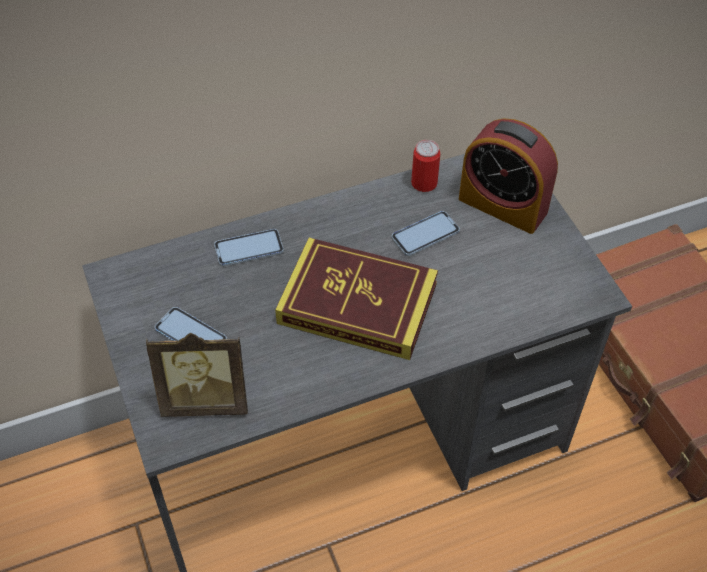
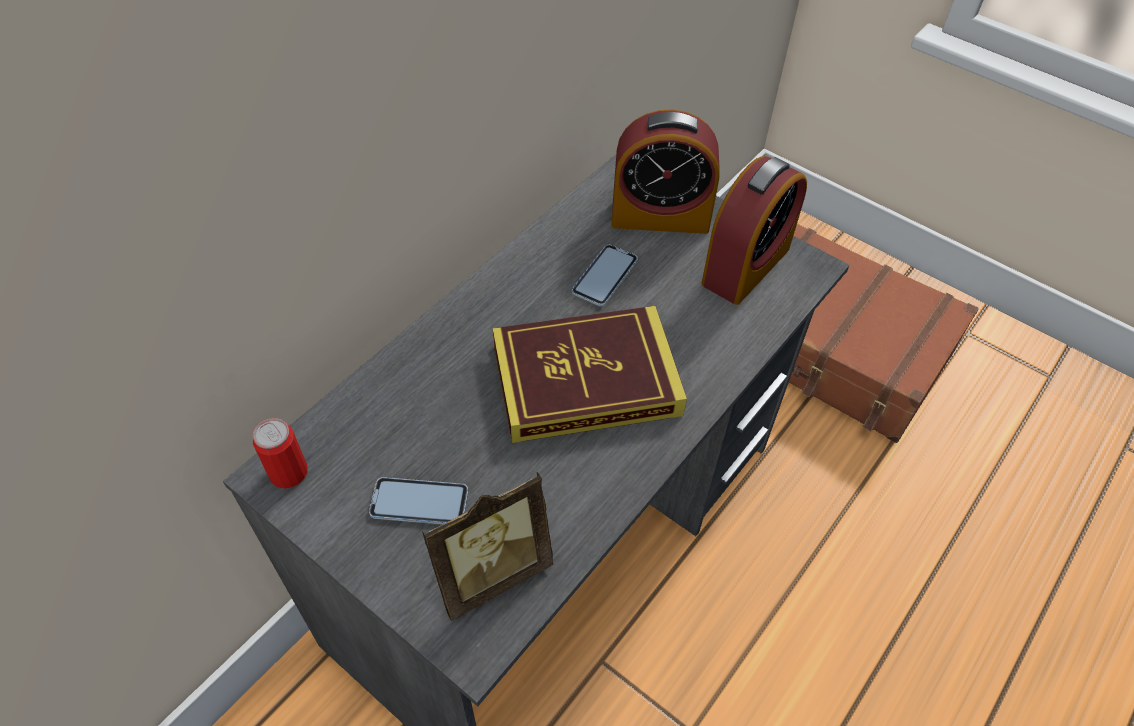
camera: 30 degrees left, 0 degrees up
(249, 249) = (422, 372): phone -> none
(424, 183) = (566, 224): can -> can (288, 472)
(543, 271) = (746, 266): none -> alarm clock

